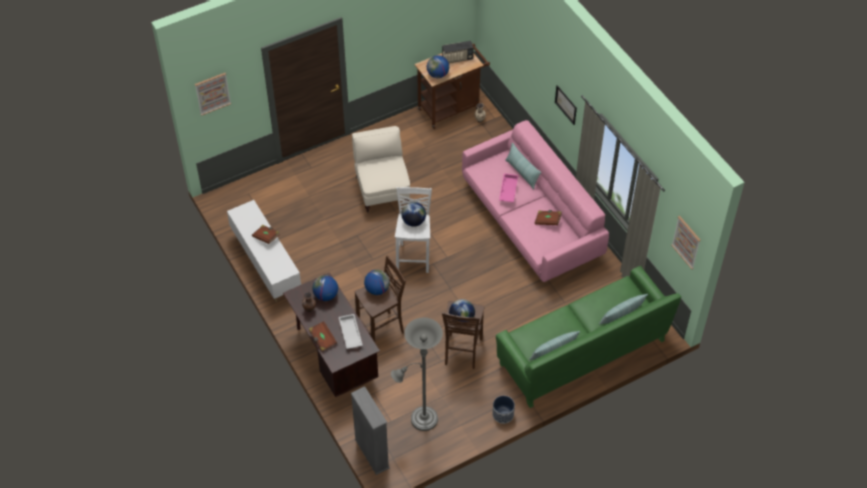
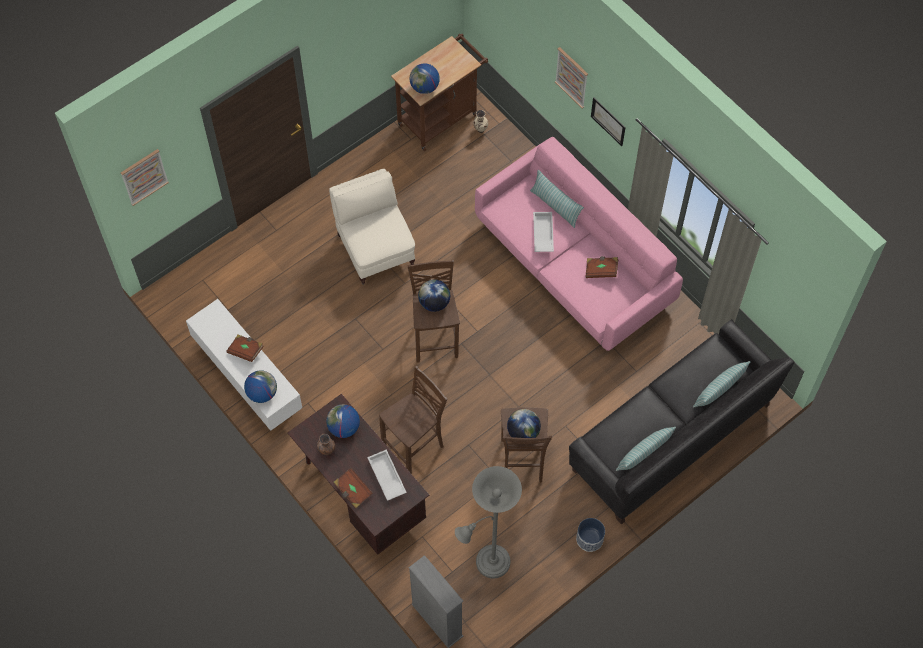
camera: 10 degrees left, 10 degrees up
(377, 289) = (407, 407): globe -> globe (262, 393)
(414, 257) = (435, 338): white stool -> brown stool
(457, 59) = (445, 60): radio -> none
(508, 190) = (542, 234): pink tray -> white tray
(582, 352) = (671, 437): green sofa -> black sofa
(686, 242) = (799, 299): picture -> picture (572, 77)

